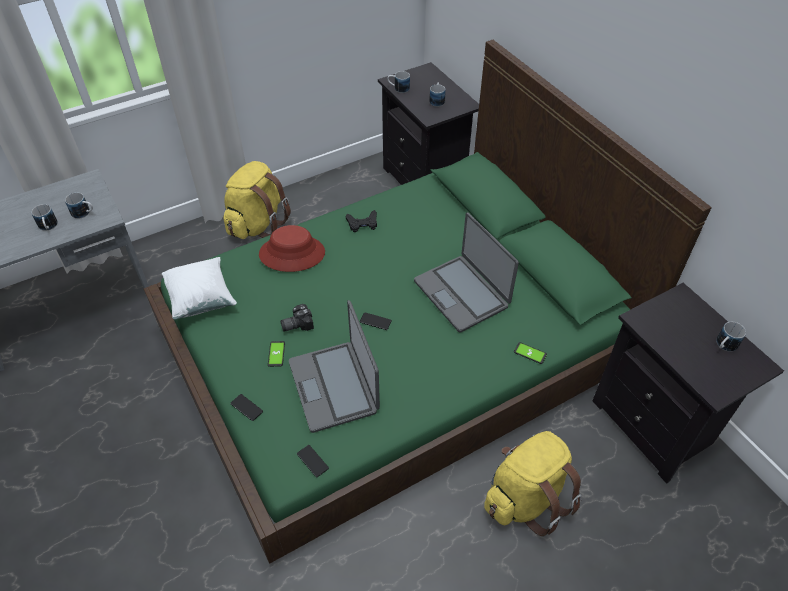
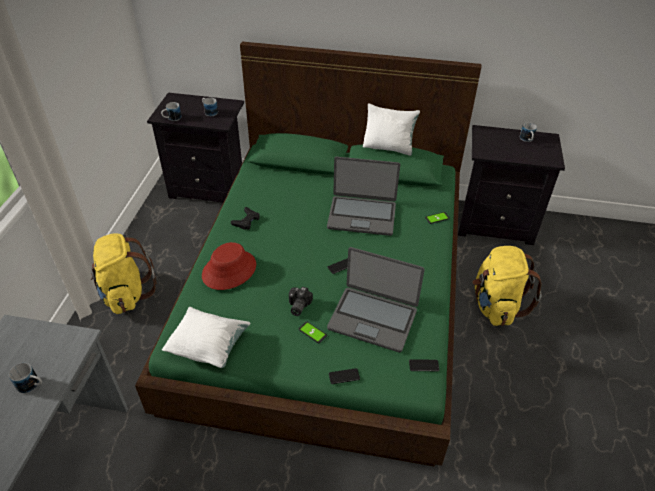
camera: 50 degrees left, 5 degrees down
(84, 213) = (51, 351): mug -> none
(568, 245) = (388, 147): none -> white pillow

